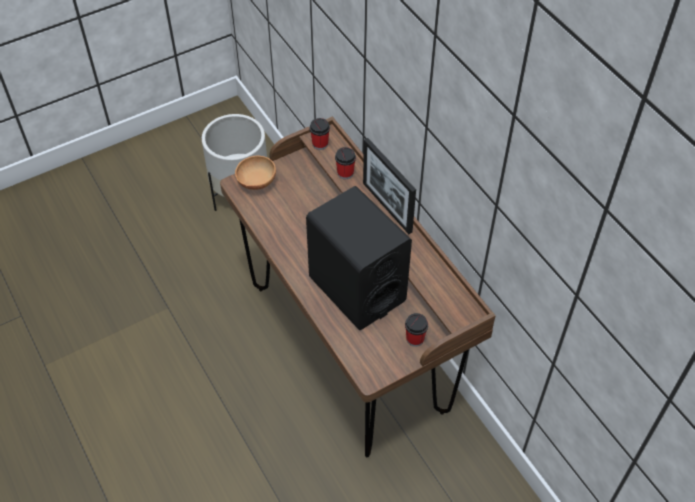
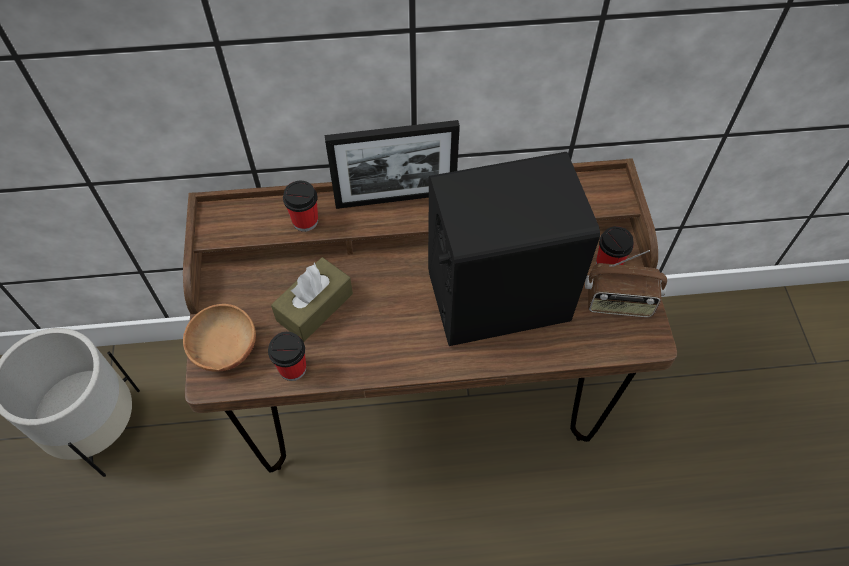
camera: 65 degrees left, 5 degrees up
(302, 207) = (315, 307): none -> brown tissue box
(320, 144) = (228, 230): cup -> cup (292, 368)
(388, 353) = (618, 303): none -> radio

